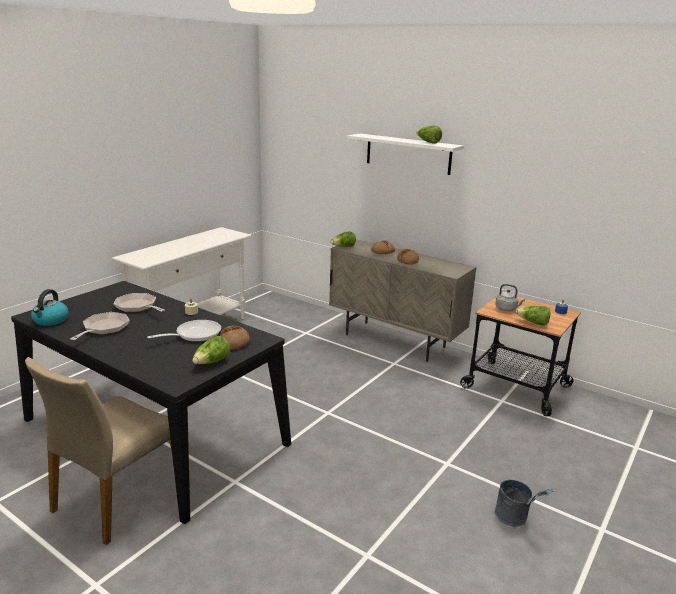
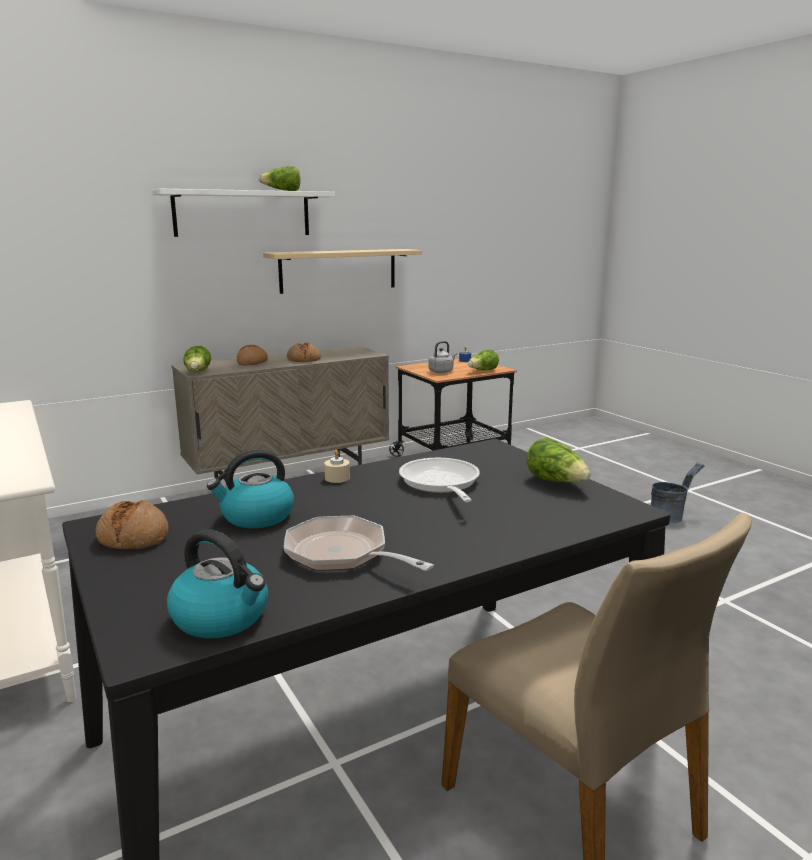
camera: 65 degrees left, 5 degrees down
(138, 307) = (256, 517): frying pan -> kettle
(234, 343) = (492, 463): bread -> bread (134, 537)
(469, 205) = (338, 270): none -> beige shelf

